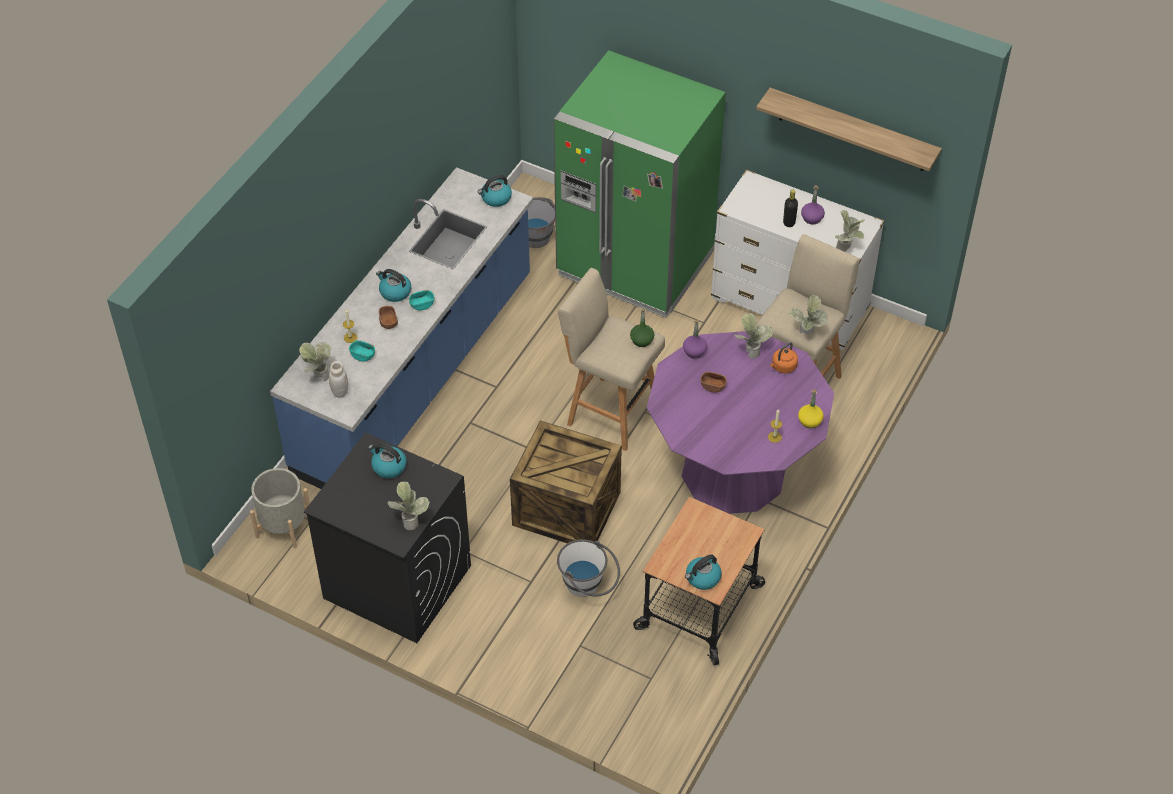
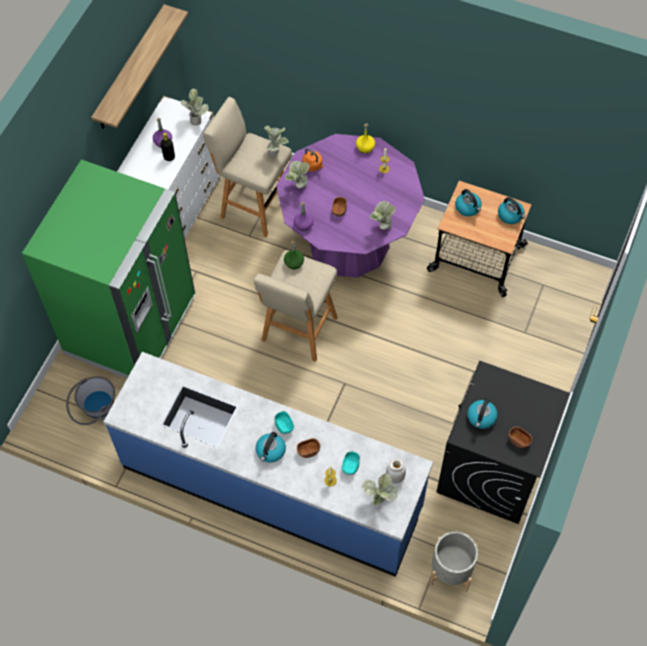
camera: 95 degrees left, 10 degrees up
(353, 498) = (519, 440): none -> brown bowl
(410, 520) = (533, 393): potted plant -> potted plant (382, 228)
(495, 198) = (145, 382): kettle -> kettle (468, 208)
(565, 509) = (401, 354): crate -> none
(588, 586) = (471, 331): white bucket -> none

